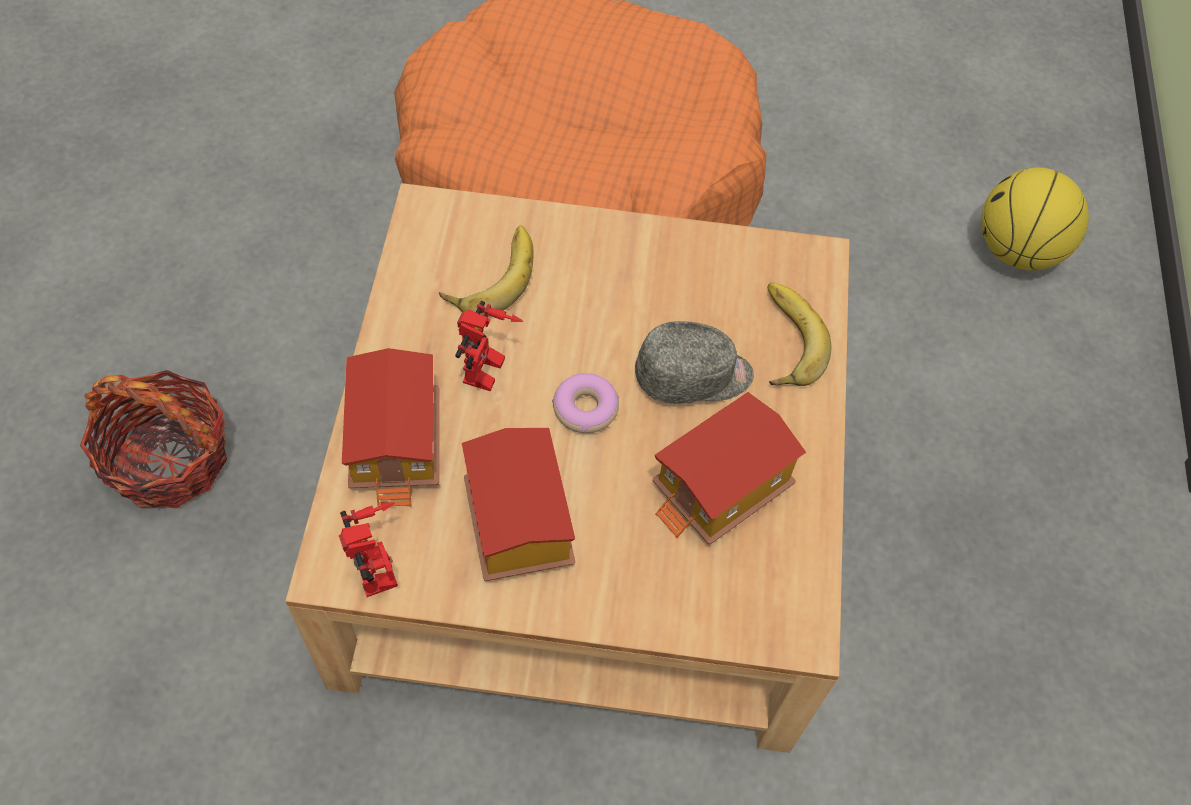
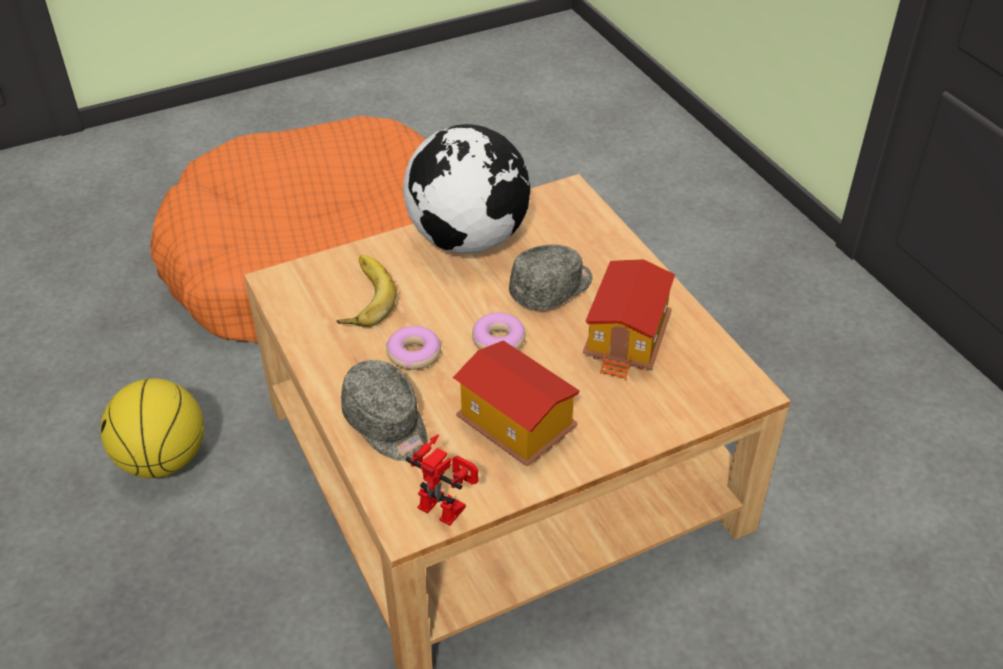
camera: 30 degrees left, 15 degrees down
(169, 459) = (142, 605): basket -> none
(398, 444) = (387, 425): toy house -> grey cap
(488, 375) = (414, 354): toy robot -> donut
(655, 262) = (468, 239): none -> globe
(782, 340) = (589, 244): banana -> none
(1016, 251) = (645, 180): basketball -> basketball (162, 460)

